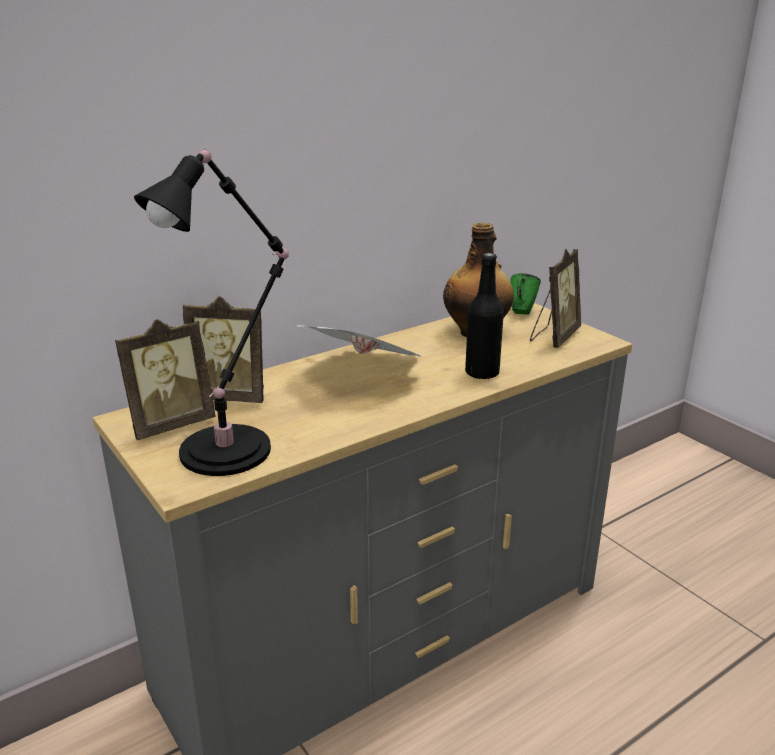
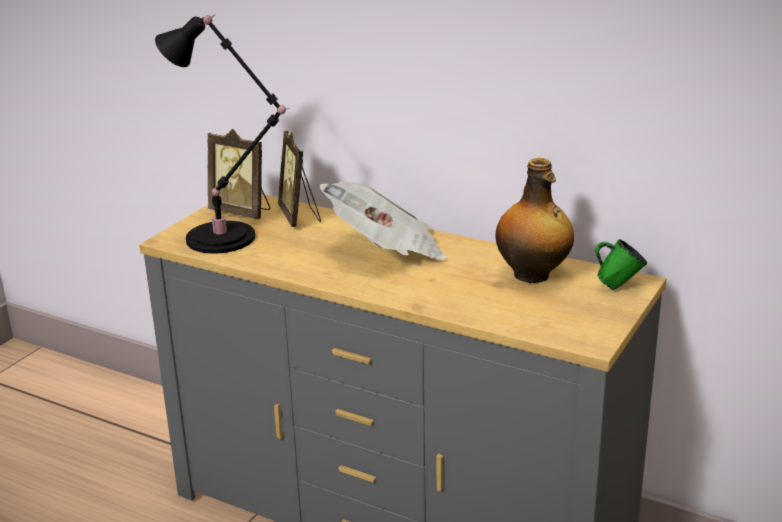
camera: 65 degrees right, 0 degrees up
(482, 373) = (438, 296): black bottle -> none
(554, 337) = (569, 314): picture frame -> none

